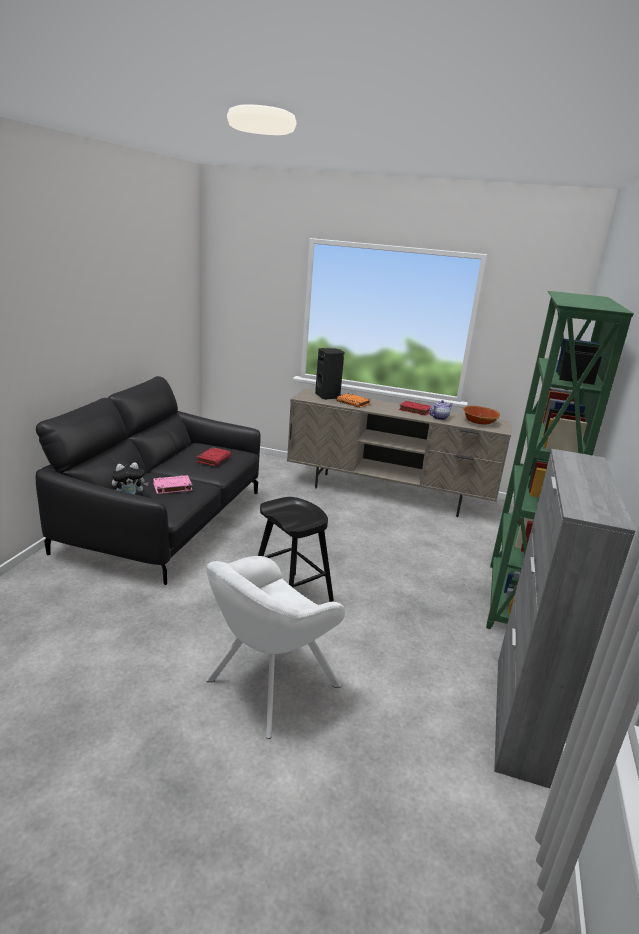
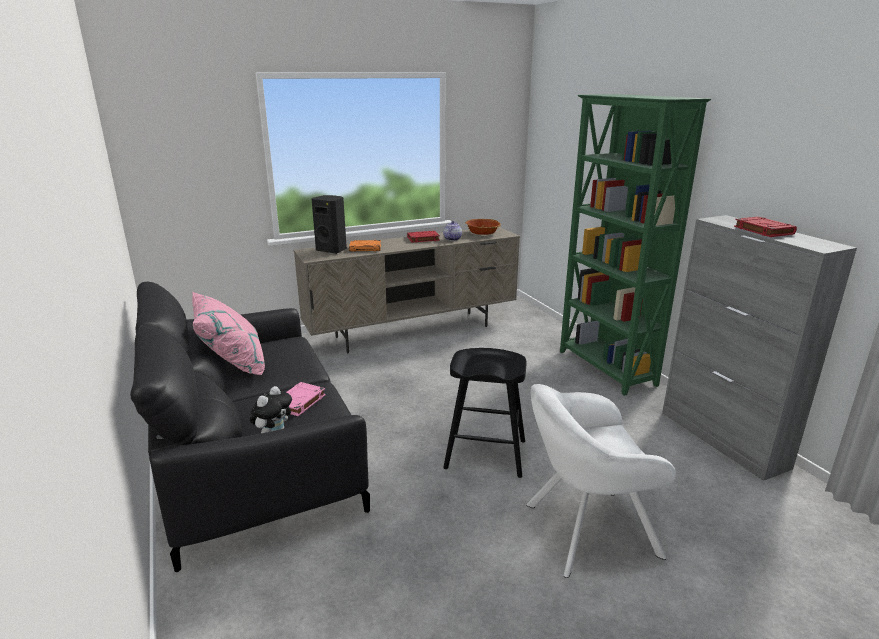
camera: 40 degrees left, 0 degrees up
(184, 451) = (232, 363): none -> pink pillow
(214, 459) = (282, 357): red book -> red book (762, 230)
(267, 686) = (584, 530): white armchair -> white armchair turned 75 degrees clockwise

